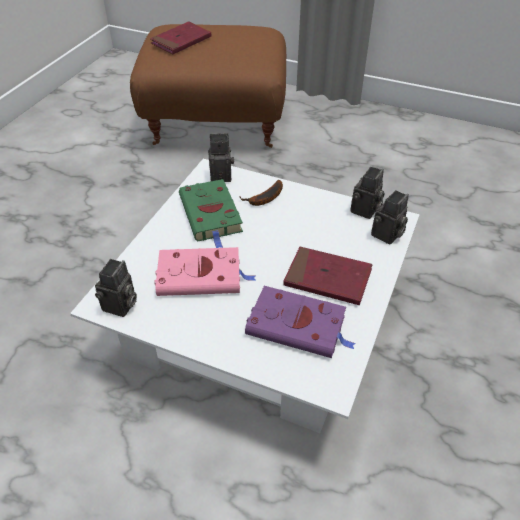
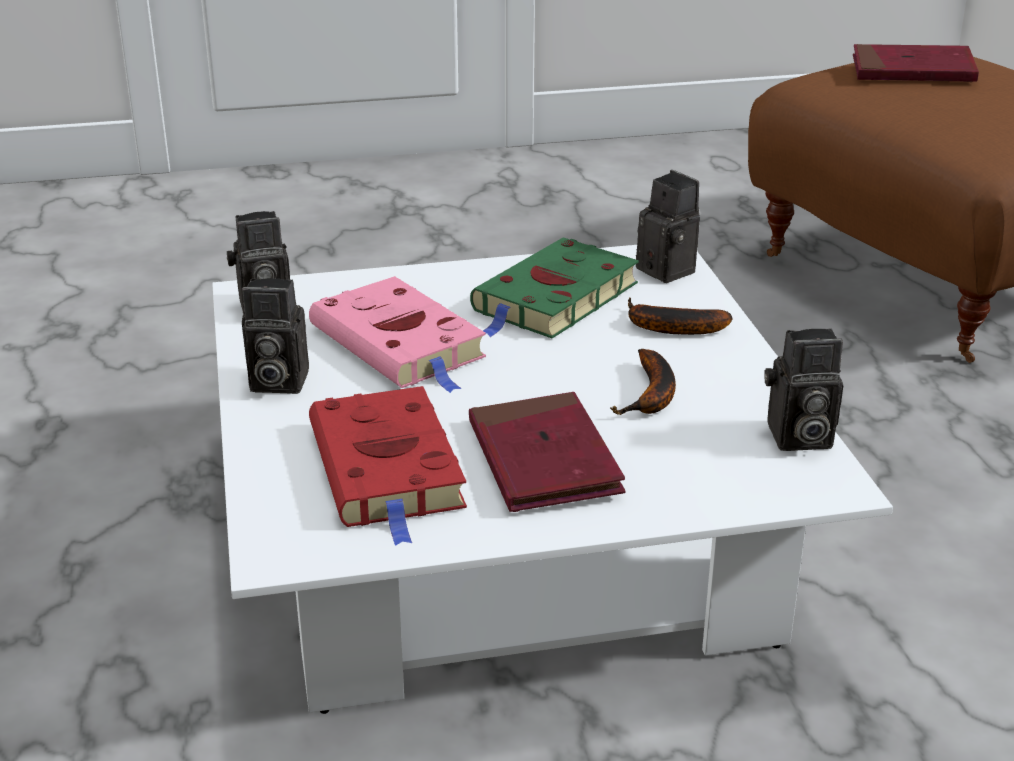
camera: 55 degrees right, 15 degrees down
(299, 326) = (388, 470): purple book -> red book
(308, 228) = (652, 395): none -> banana
(387, 236) = (758, 486): camera -> camera (275, 382)

